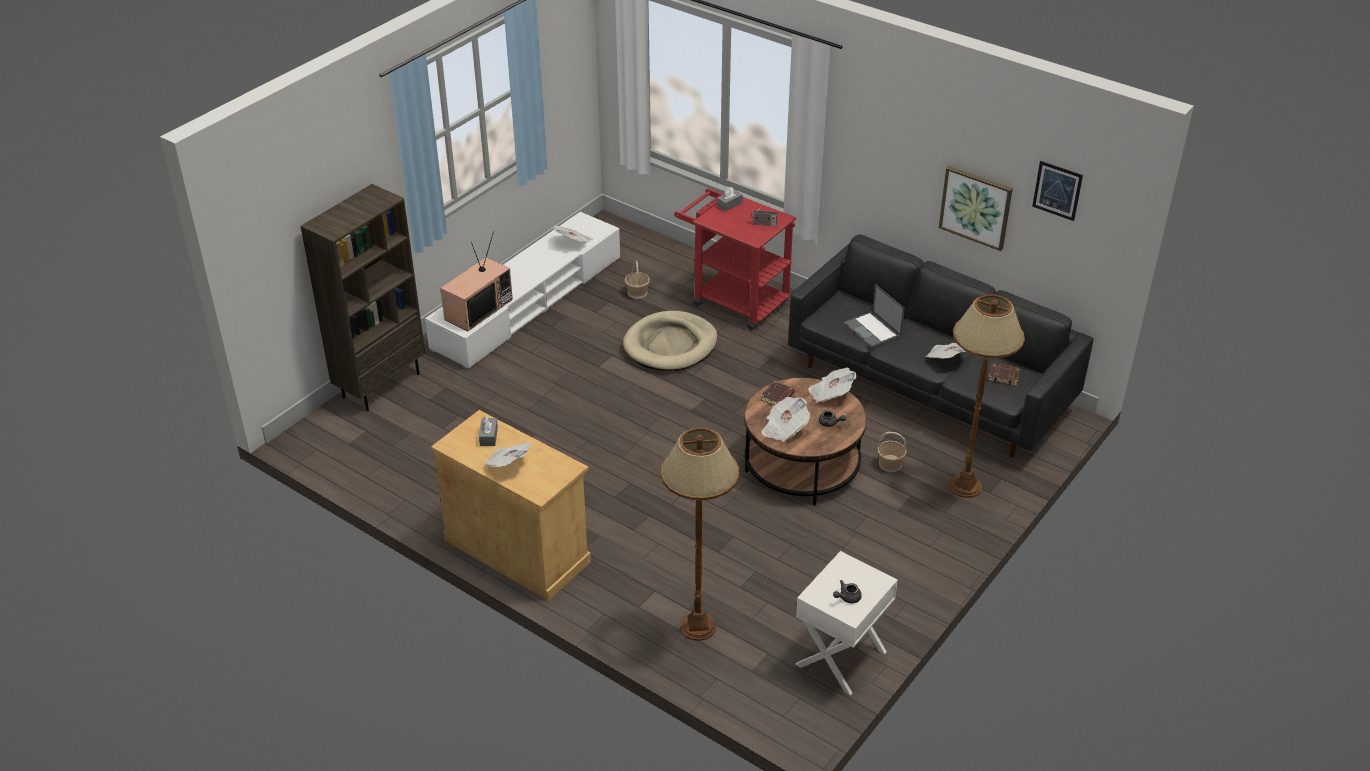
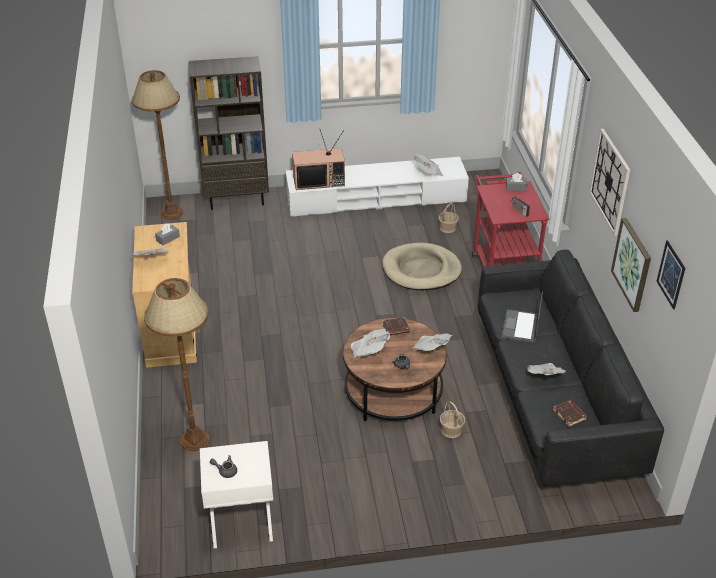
camera: 45 degrees right, 0 degrees up
(901, 140) = (610, 181): none -> wall clock
(964, 486) = (480, 480): brown floor lamp -> brown floor lamp (171, 213)

